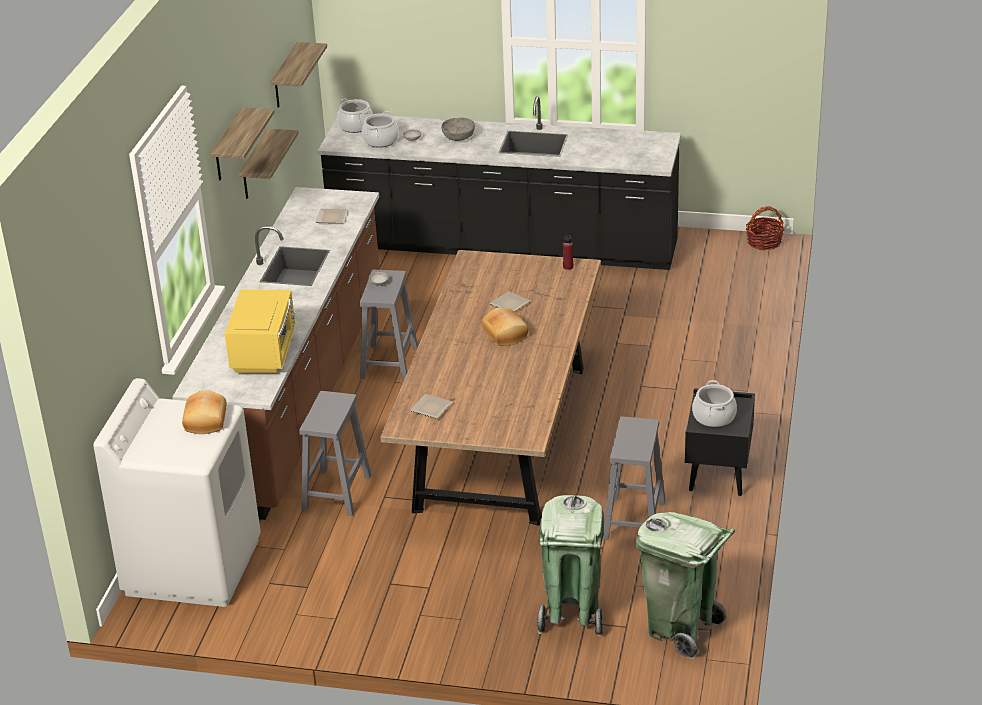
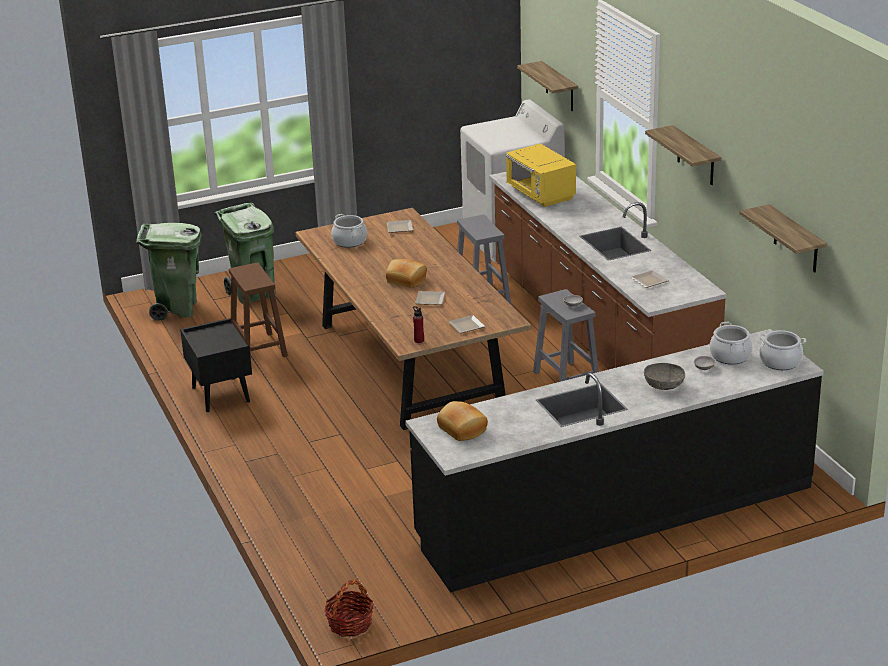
camera: 145 degrees right, 5 degrees down
(207, 421) = (498, 140): bread -> bread (461, 429)
(254, 166) = (726, 229): shelf -> shelf (559, 87)
(513, 266) = (465, 326): none -> plate
(634, 521) = (258, 348): grey stool -> brown stool
(713, 417) = (218, 337): cooking pot -> cooking pot (349, 241)

